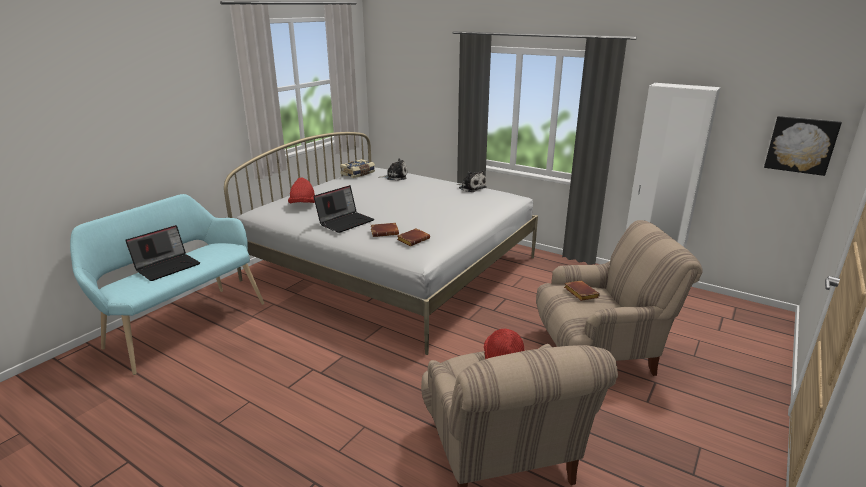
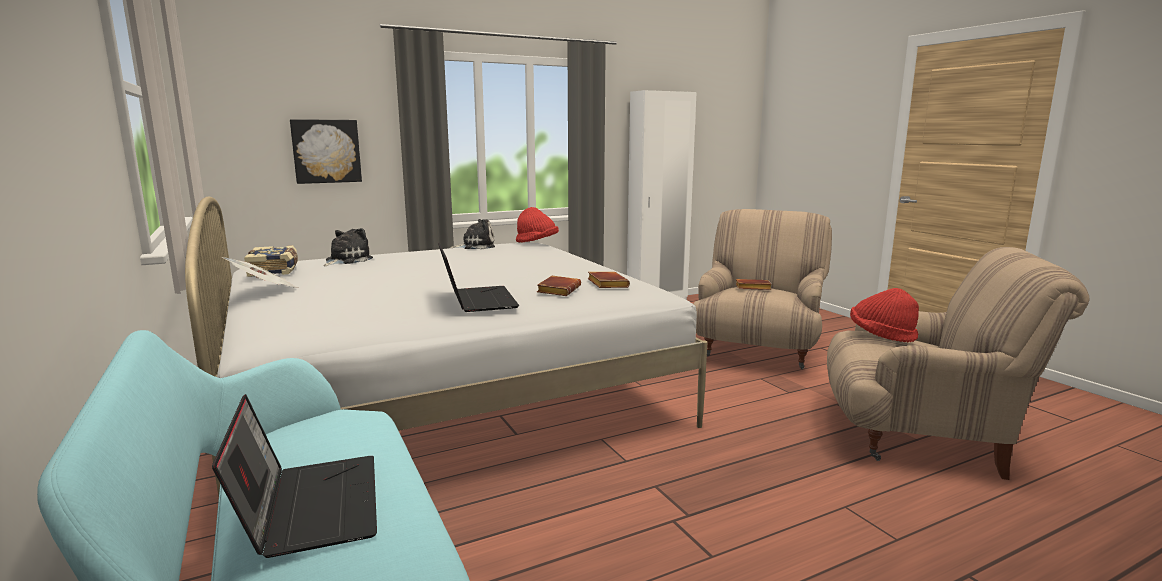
camera: 60 degrees left, 10 degrees down
(303, 205) = (336, 312): red hat -> red hat (537, 243)
(324, 184) = (264, 290): none -> newspaper
(801, 145) = (735, 140): picture -> picture (326, 151)

